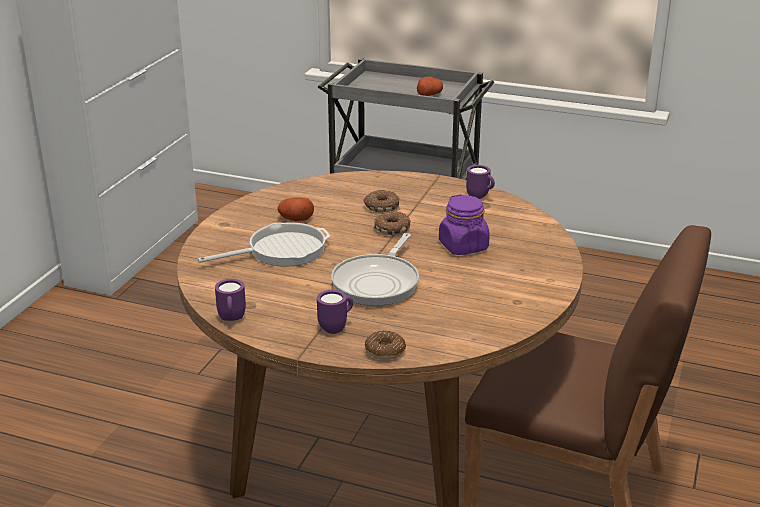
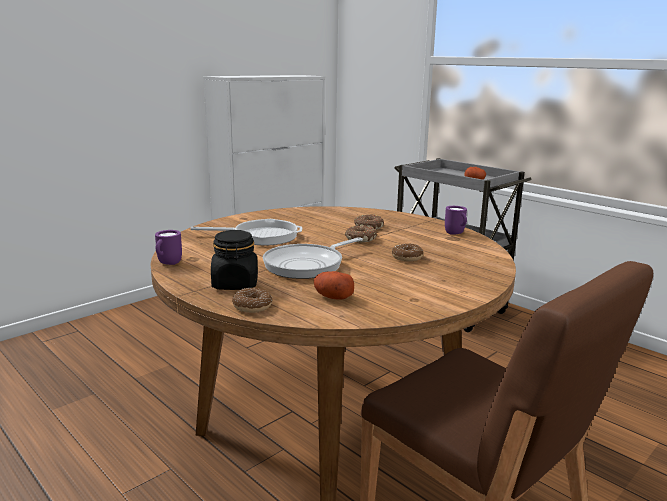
camera: 25 degrees right, 10 degrees down
(295, 219) = (295, 223): potato -> potato (332, 296)
(336, 328) = (235, 284): purple mug -> black jar
(463, 246) = (407, 257): purple jar -> donut

